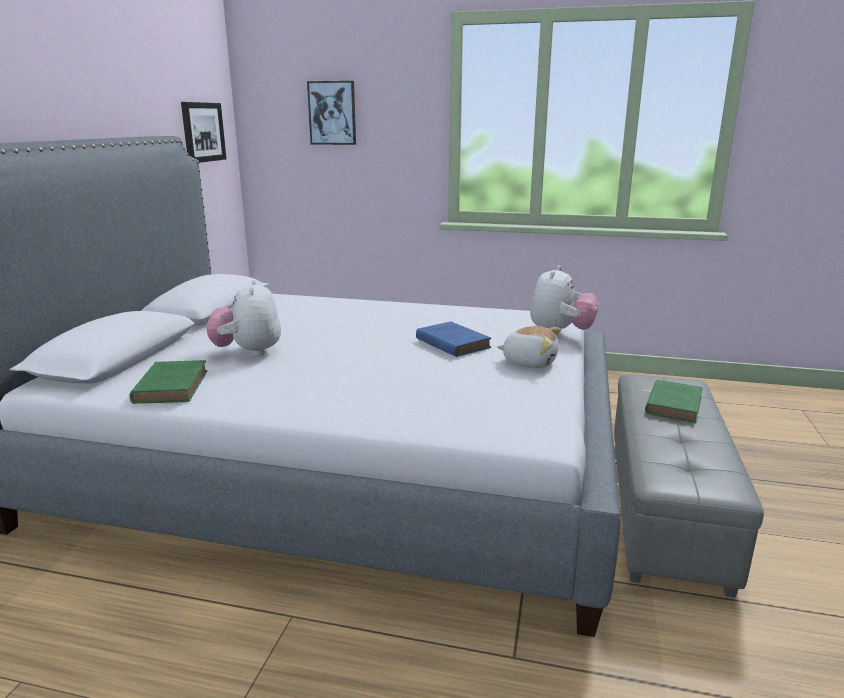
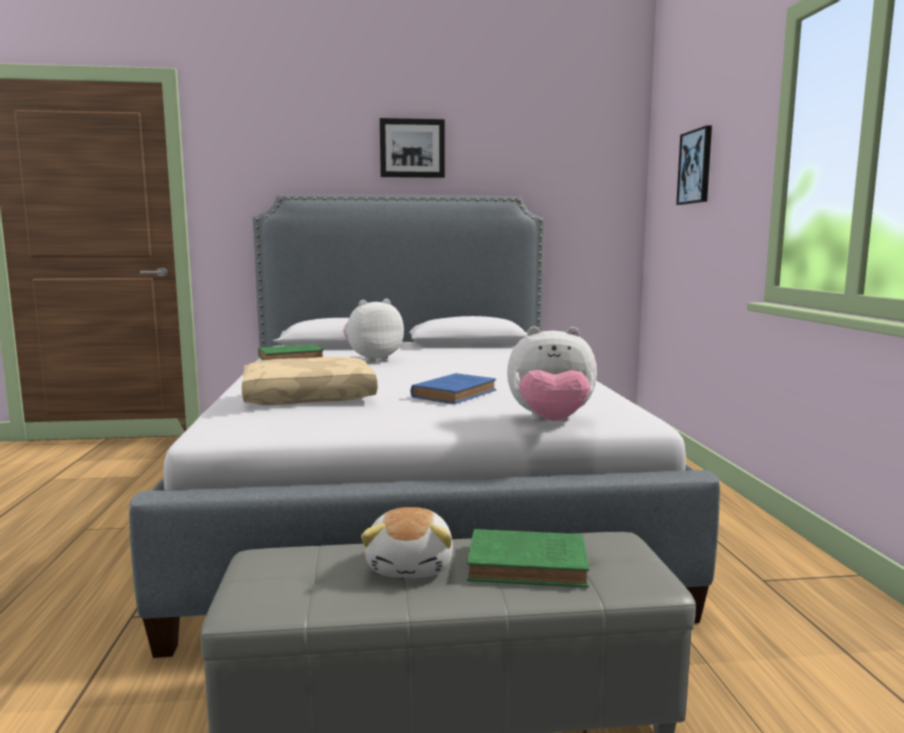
camera: 70 degrees right, 10 degrees down
(202, 132) = (582, 196): picture -> picture (412, 148)
(432, 390) = (310, 397): none -> beige pillow
(529, 362) = (421, 418): plush toy -> plush toy (411, 566)

